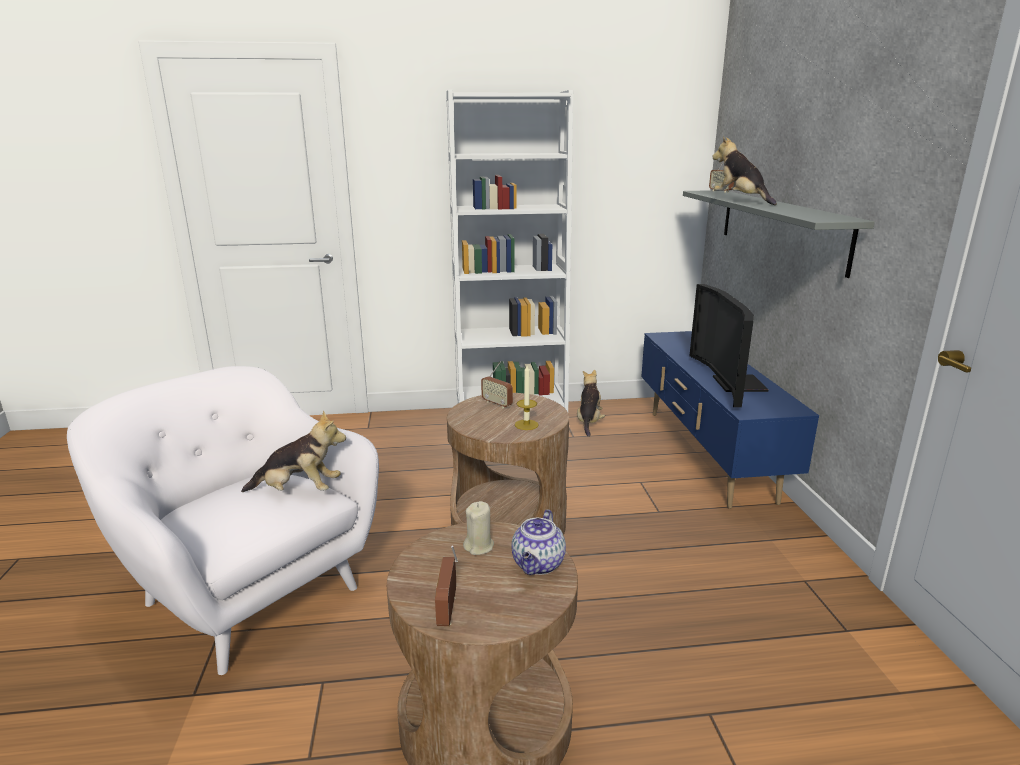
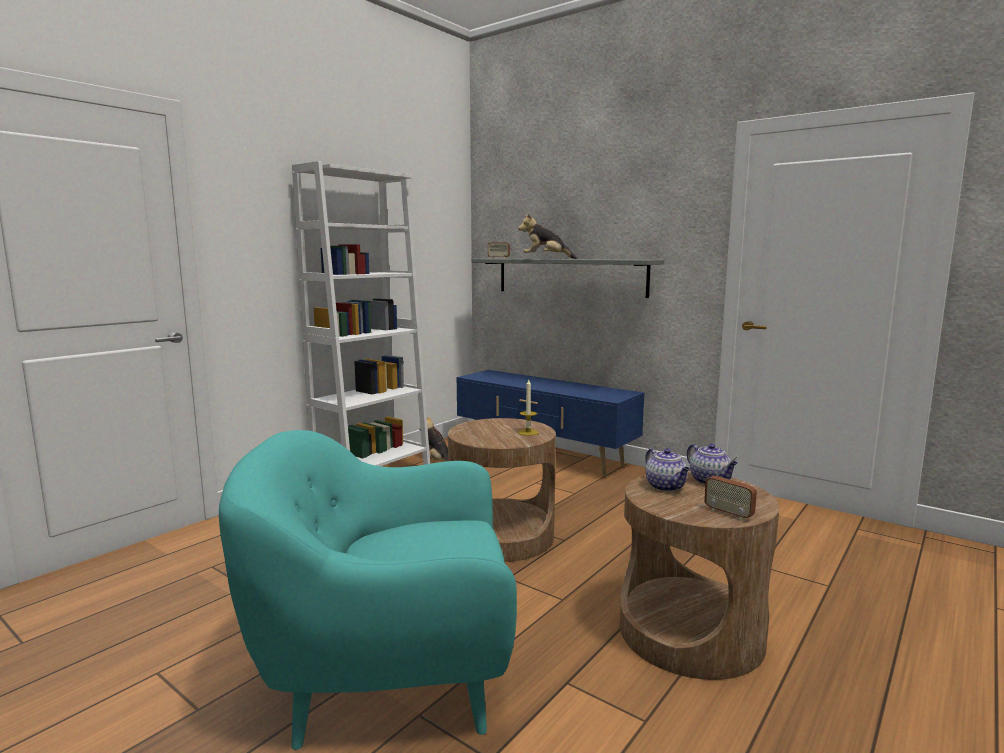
camera: 45 degrees left, 10 degrees down
(249, 592) = (387, 677): white armchair -> turquoise armchair
(299, 491) = (443, 527): plush toy -> none
(479, 546) = (666, 487): beige candle -> teapot
(497, 404) = (478, 428): radio -> none
(731, 383) = (572, 389): television -> none

